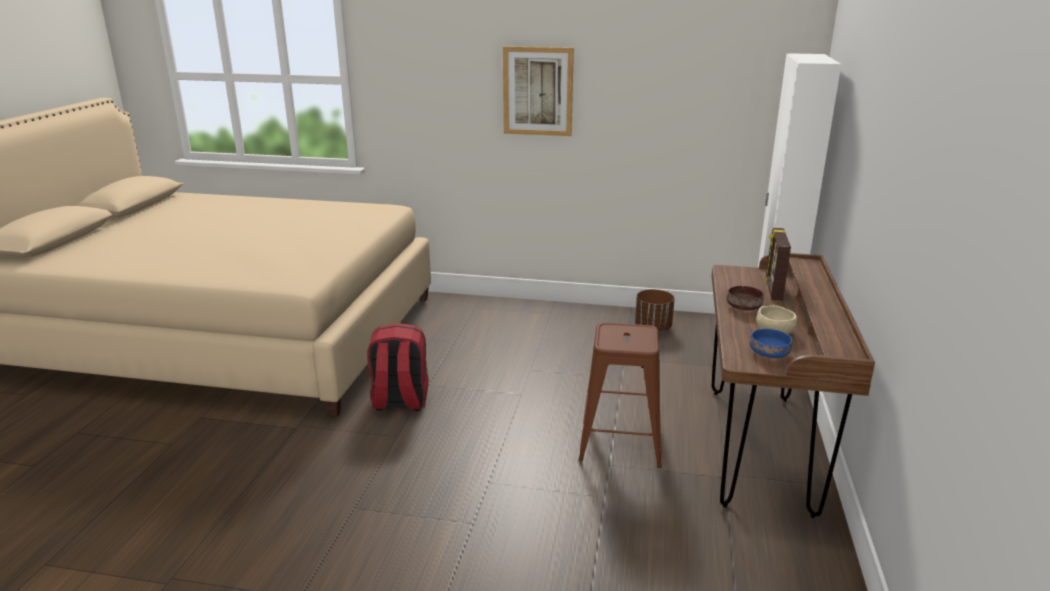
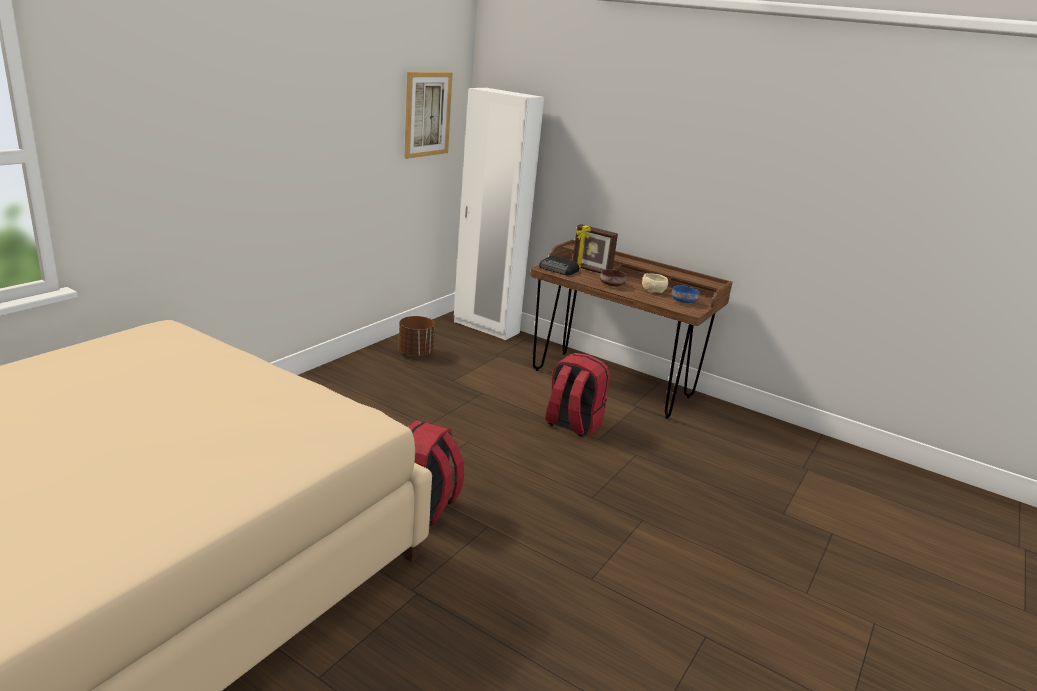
camera: 70 degrees left, 0 degrees up
(537, 91) = (283, 141): picture -> picture (427, 114)
(621, 441) = (572, 424): brown stool -> red backpack
(737, 276) = (559, 269): none -> radio

